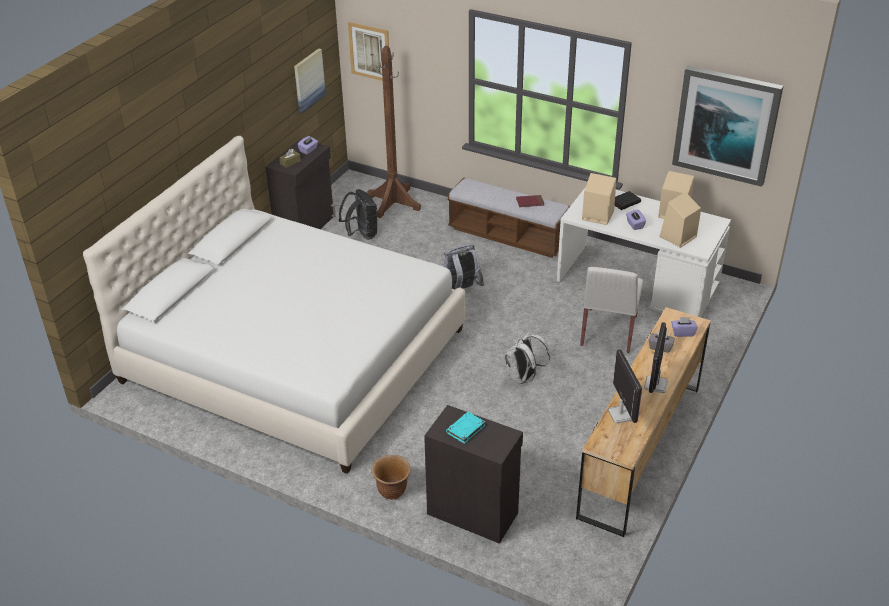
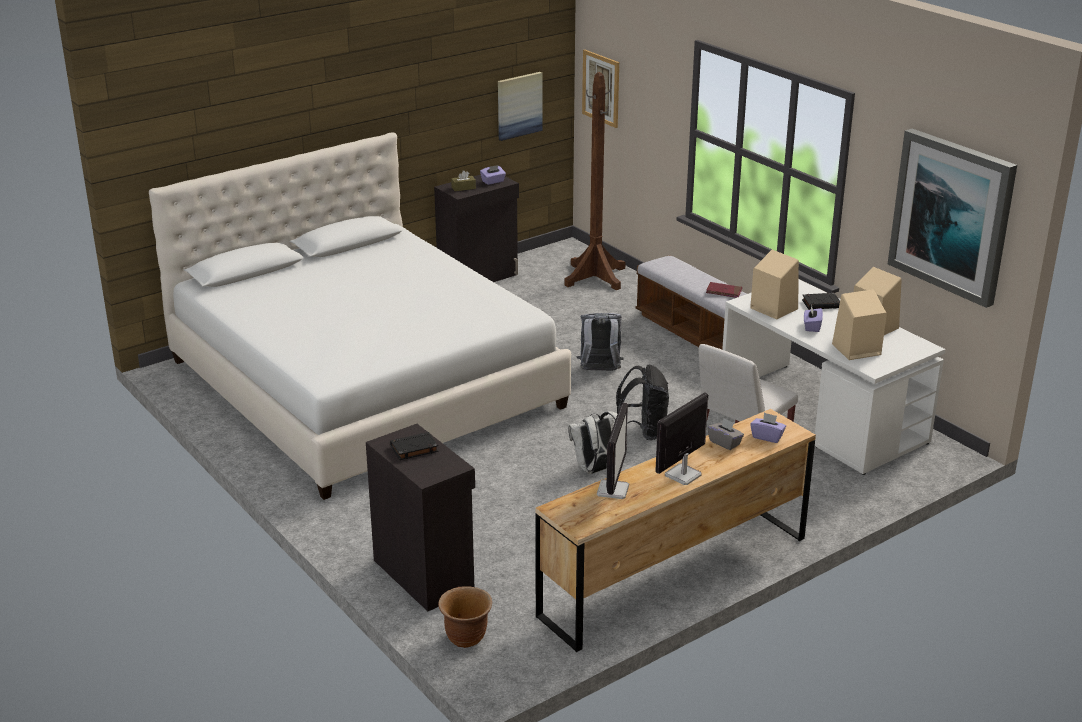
camera: 25 degrees right, 10 degrees down
(361, 234) = (533, 297): black backpack -> black backpack (643, 431)
(392, 490) = (356, 528): brown planter -> brown planter (466, 637)
(465, 429) = (414, 449): turquoise book -> black book

